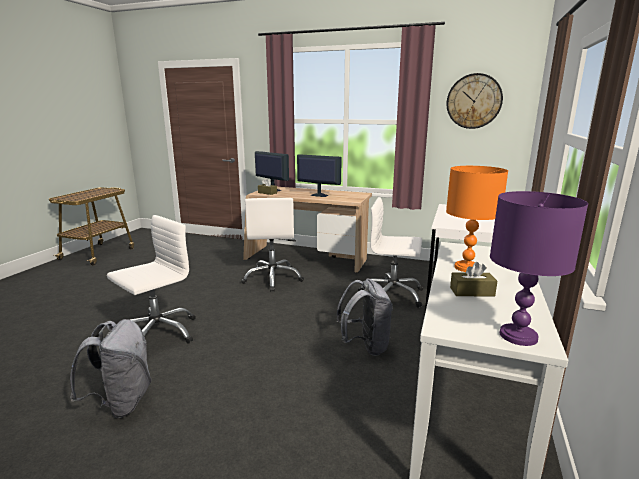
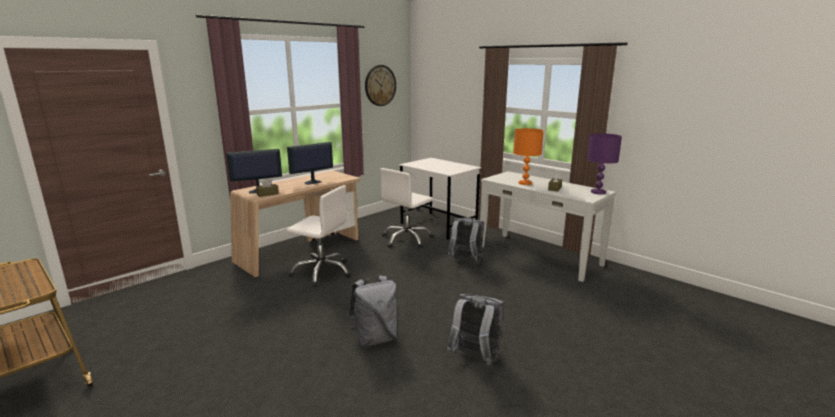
camera: 65 degrees left, 0 degrees up
(158, 333) = (375, 338): white office chair -> grey backpack

